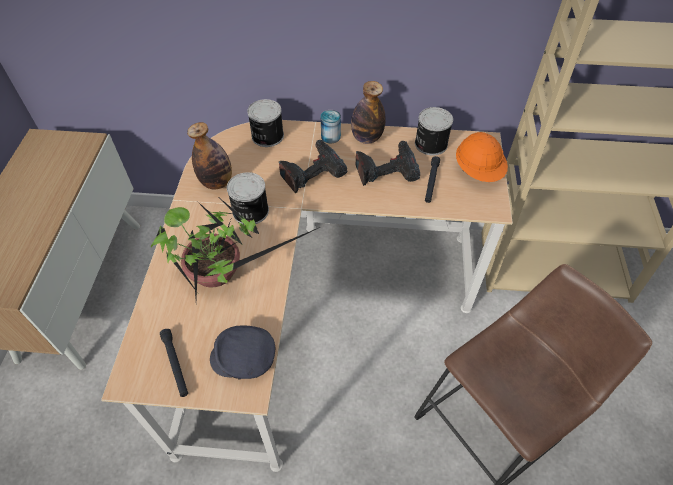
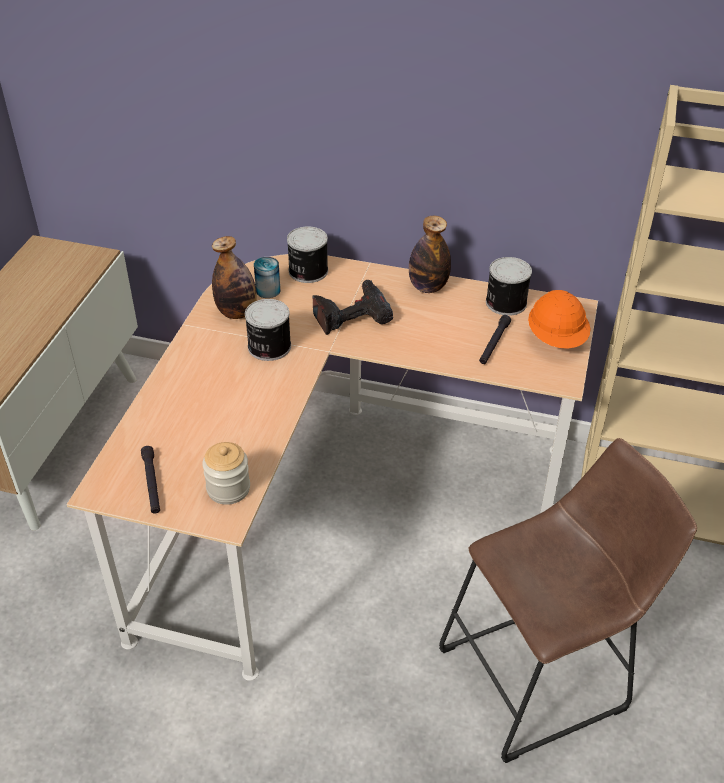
camera: 10 degrees right, 10 degrees down
(220, 274) = (220, 404): potted plant -> none
(244, 358) = (228, 489): grey cap -> jar
(330, 136) = (384, 280): can -> can (268, 290)
(386, 169) = (442, 323): power drill -> none

